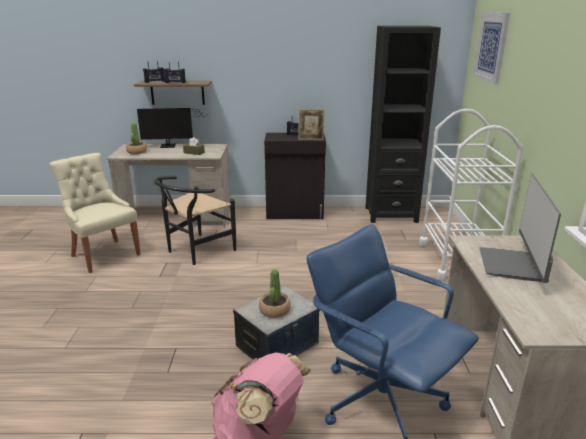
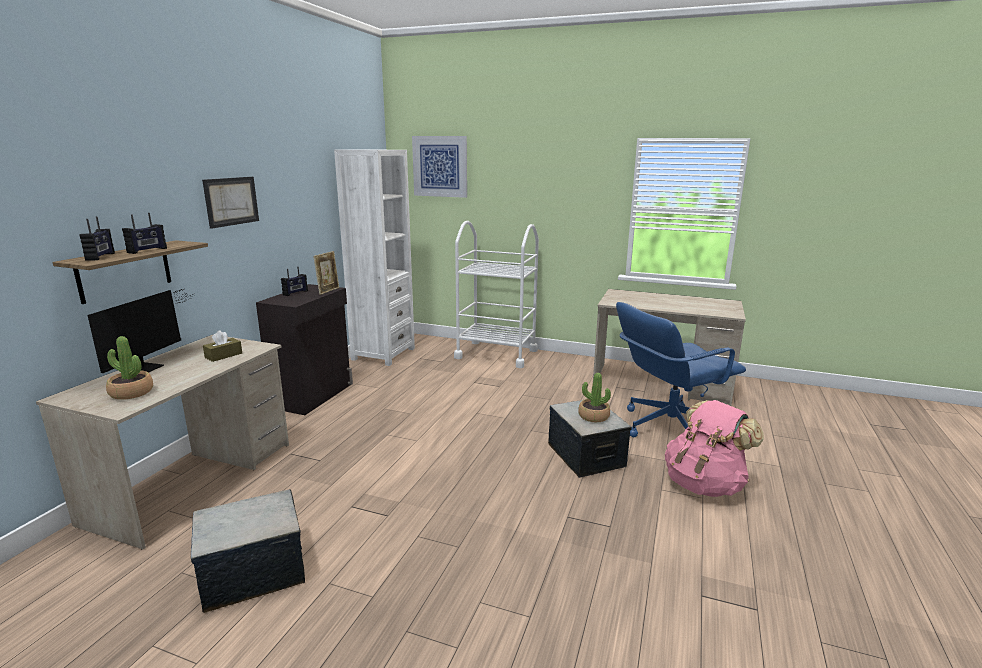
camera: 70 degrees left, 5 degrees down
(104, 254) = (253, 572): beige chair -> storage box
(196, 251) = (342, 478): black chair -> none
(258, 61) = (231, 201): none -> picture
(391, 214) = (383, 354): black bookcase -> white bookcase
(514, 265) = (651, 301): monitor -> none

